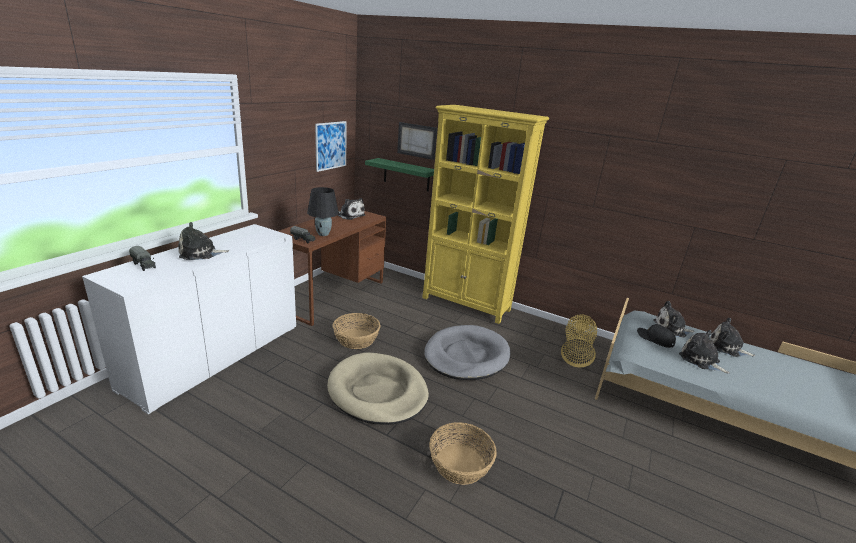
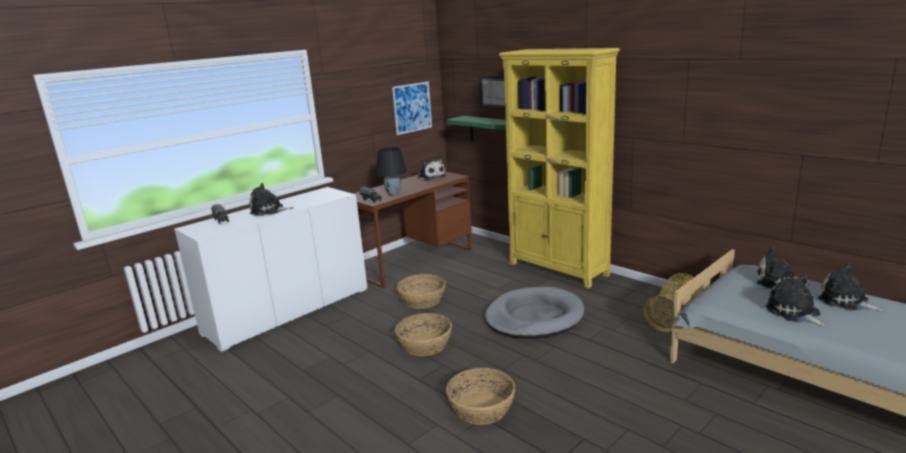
camera: 20 degrees right, 5 degrees down
(378, 391) = (425, 345): beige dog bed -> basket
(655, 339) = (745, 291): black cap -> none

